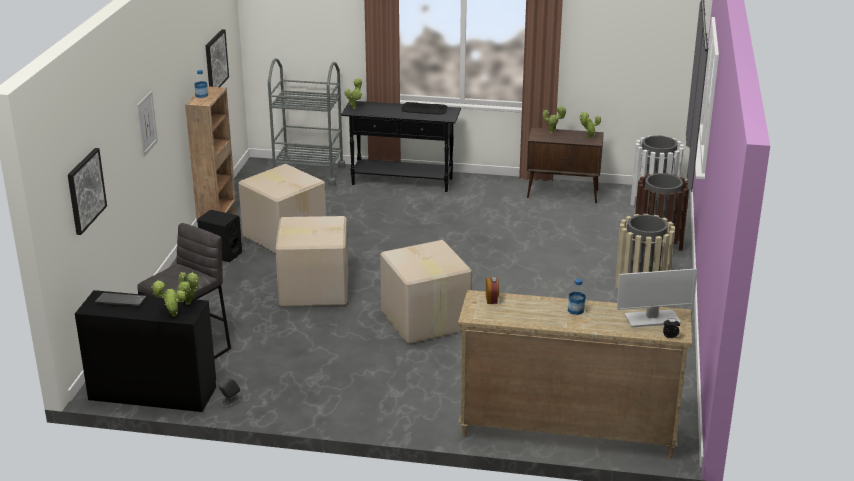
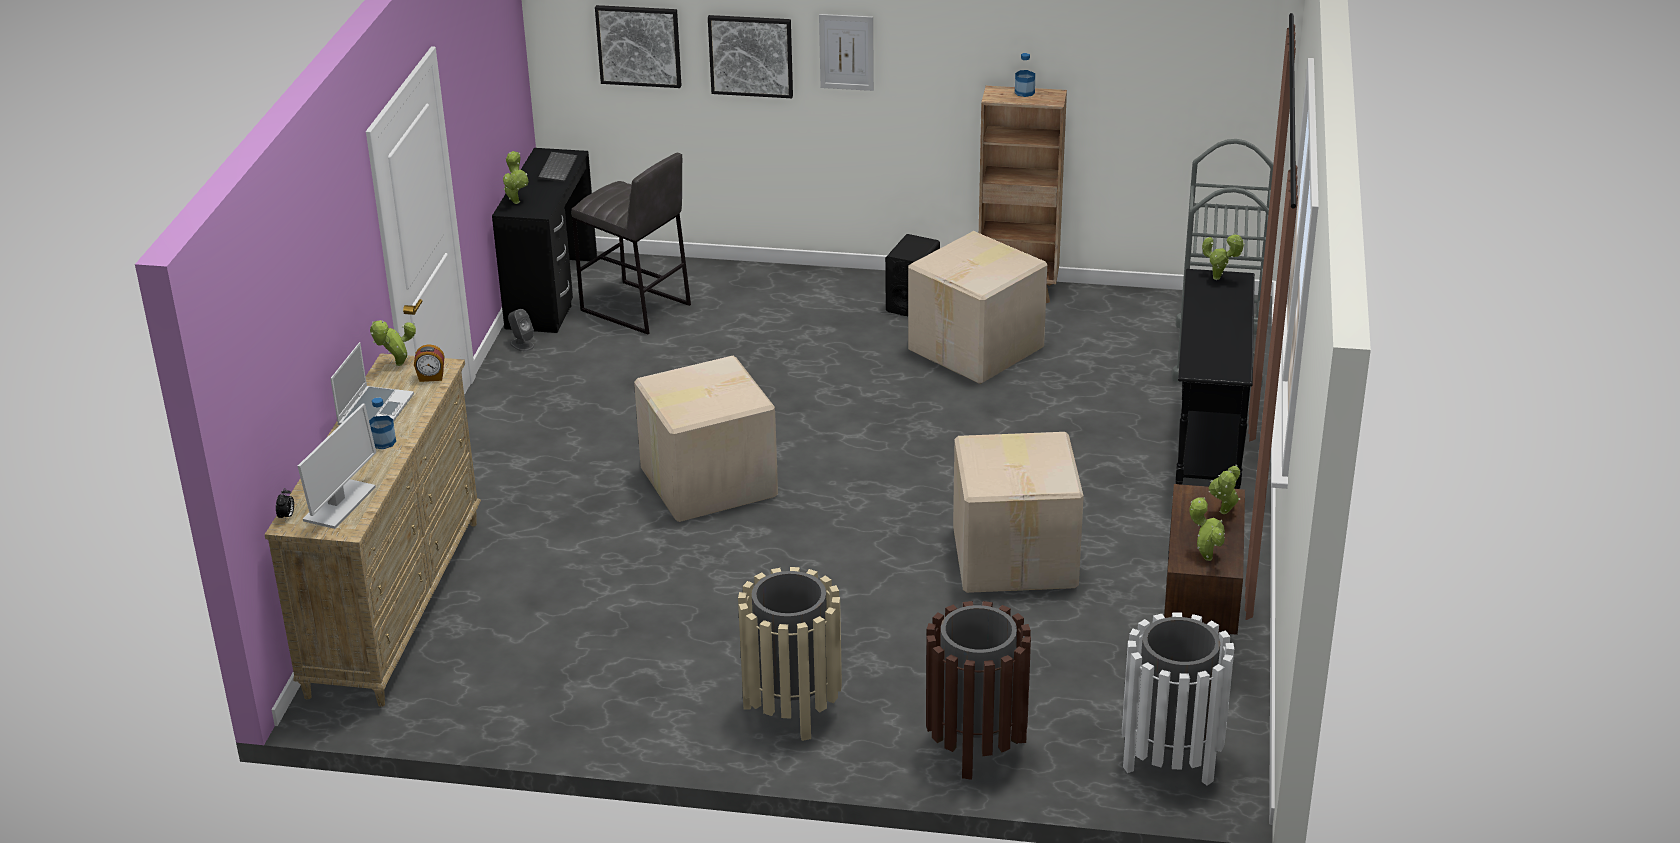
camera: 90 degrees right, 5 degrees up
(189, 304) = (542, 208): potted plant -> potted plant (397, 365)
(215, 61) = (1151, 81): picture -> picture (751, 55)
(313, 289) = (806, 384): cardboard box -> cardboard box (1016, 556)
(424, 109) = (1229, 345): keyboard -> none
(535, 317) = (375, 410): none -> laptop
(651, 319) = (339, 504): monitor -> monitor turned 150 degrees counterclockwise

